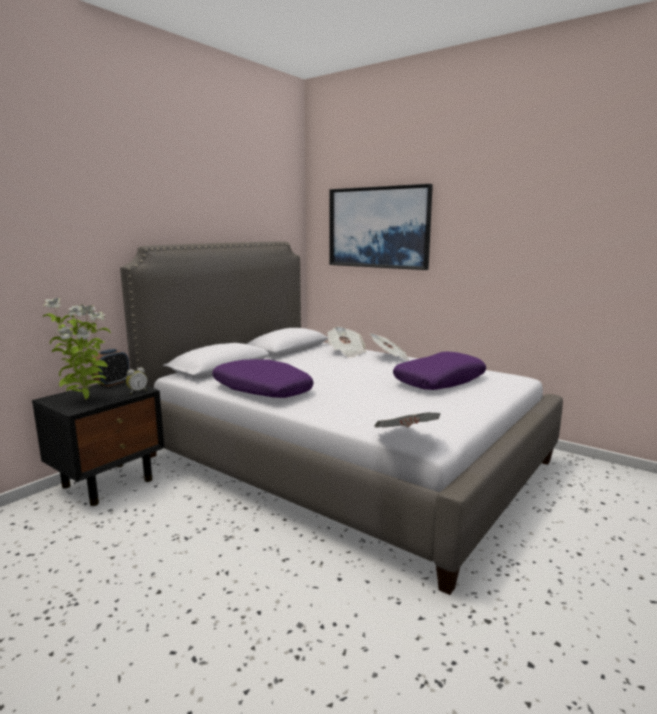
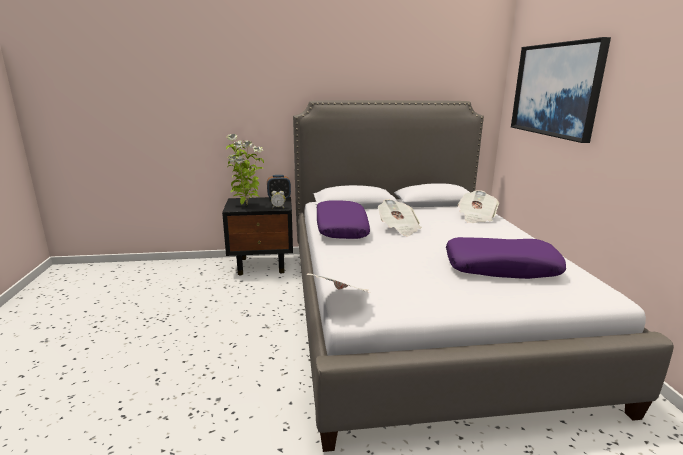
camera: 45 degrees right, 5 degrees up
(390, 358) = (506, 233): newspaper -> newspaper (399, 228)

